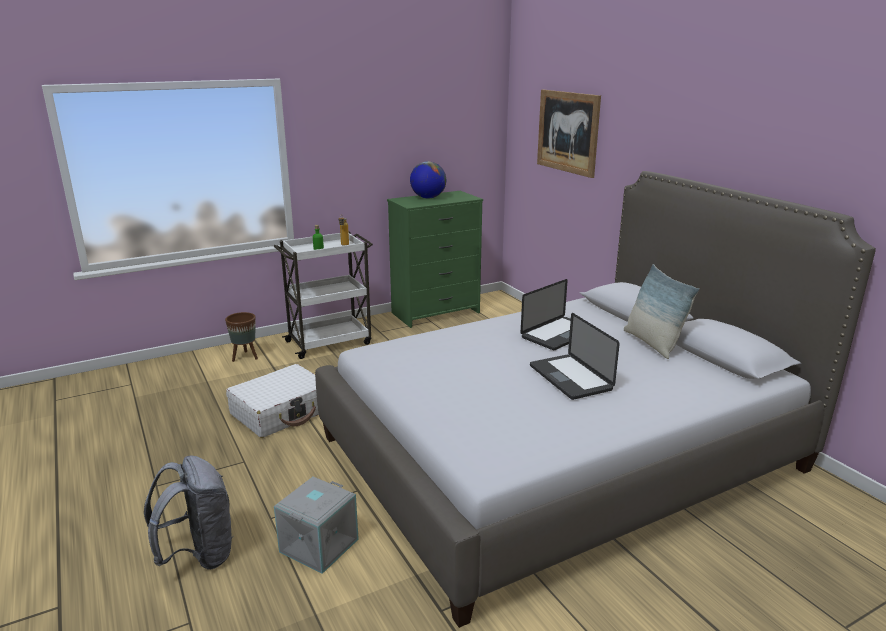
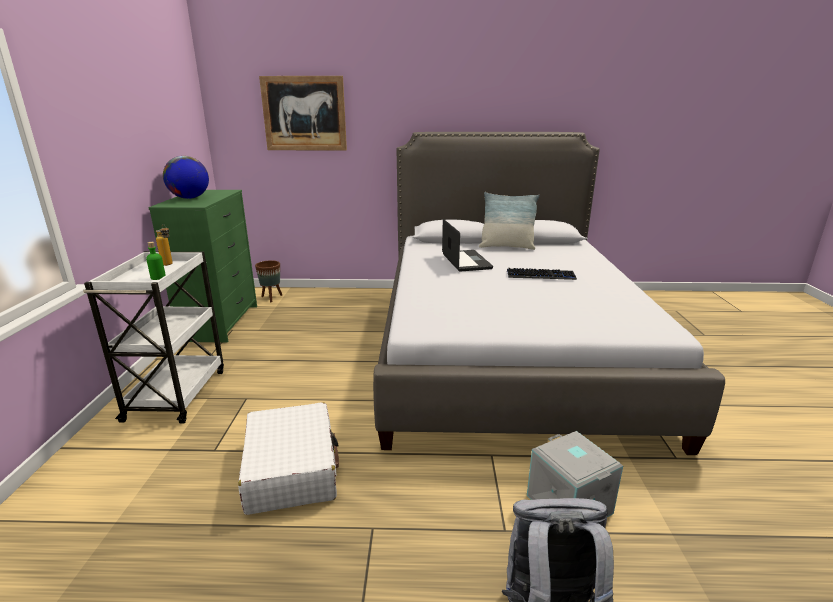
camera: 60 degrees left, 0 degrees up
(245, 357) = (104, 467): brown planter -> brown planter (271, 298)
(570, 378) = (540, 275): laptop -> keyboard

